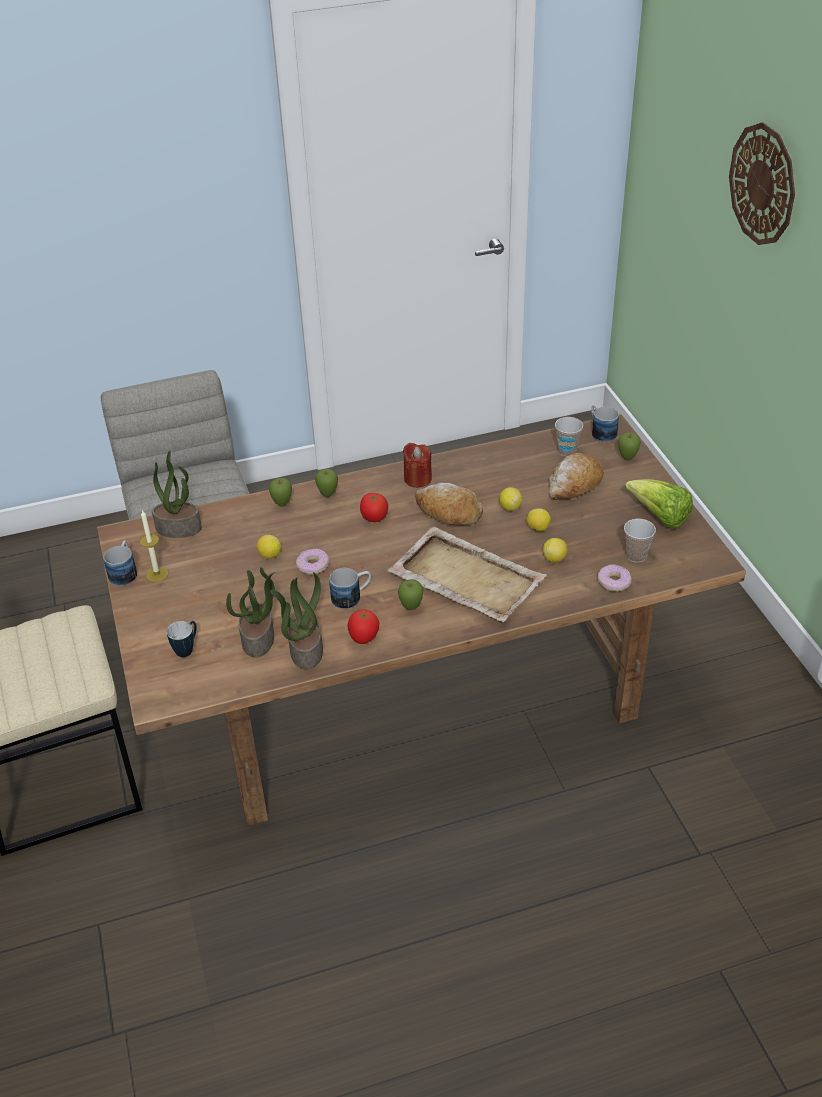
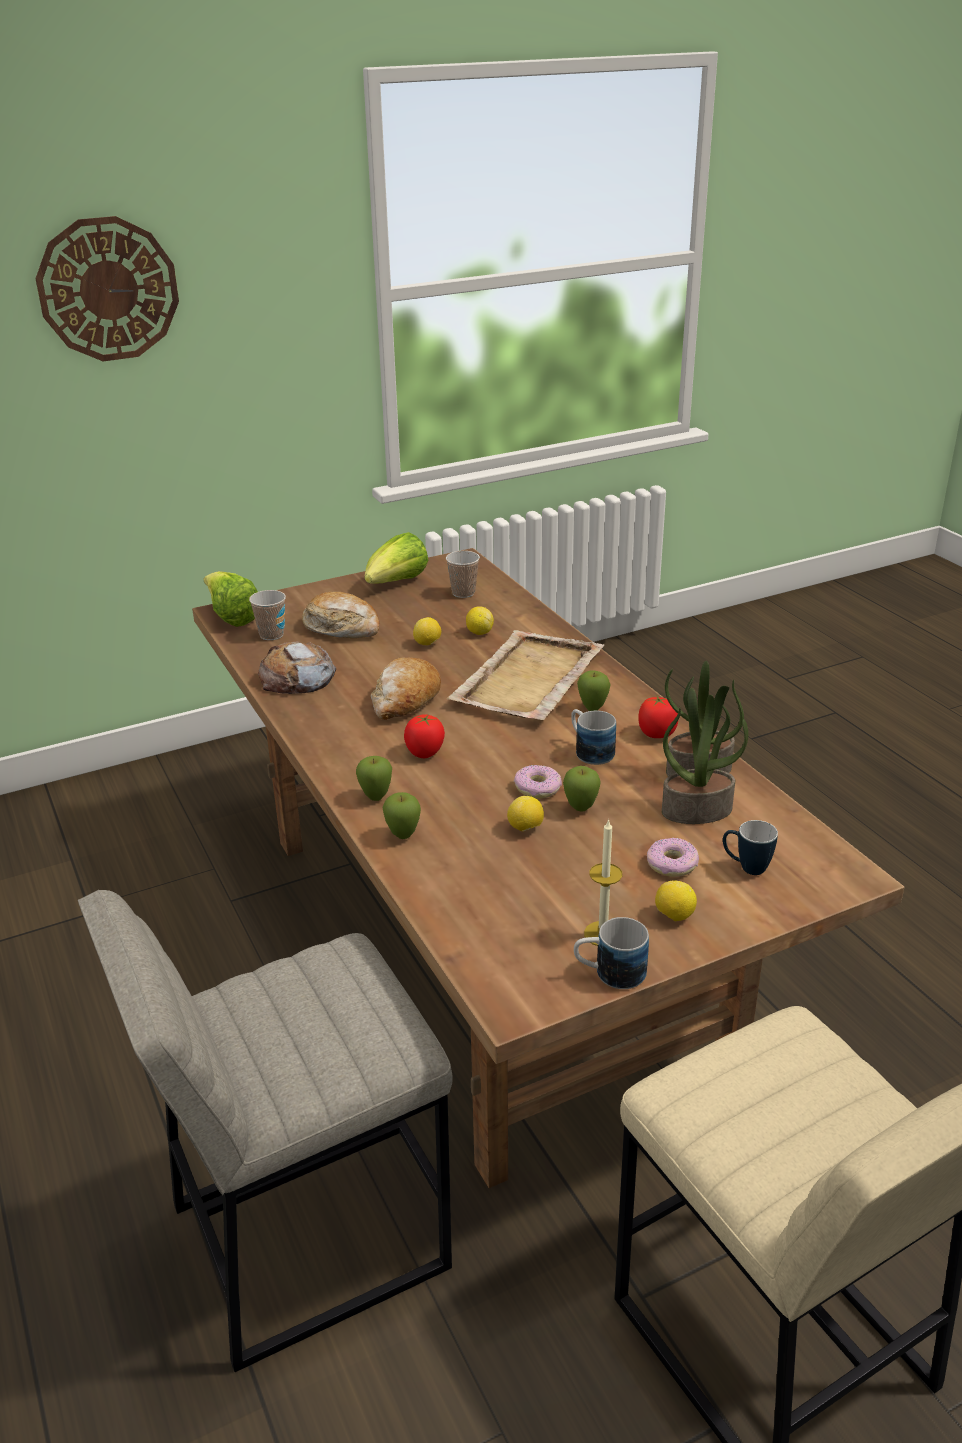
camera: 100 degrees left, 10 degrees down
(179, 527) = (480, 934): potted plant -> none
(417, 479) = (333, 729): red candle -> none
(494, 463) = (297, 678): none -> bread
(510, 507) = (389, 662): lemon -> lemon (674, 916)
(601, 432) = (232, 617): mug -> lettuce
(613, 582) = (509, 602): donut -> donut (672, 864)
(627, 458) = (288, 601): apple -> apple (580, 809)

